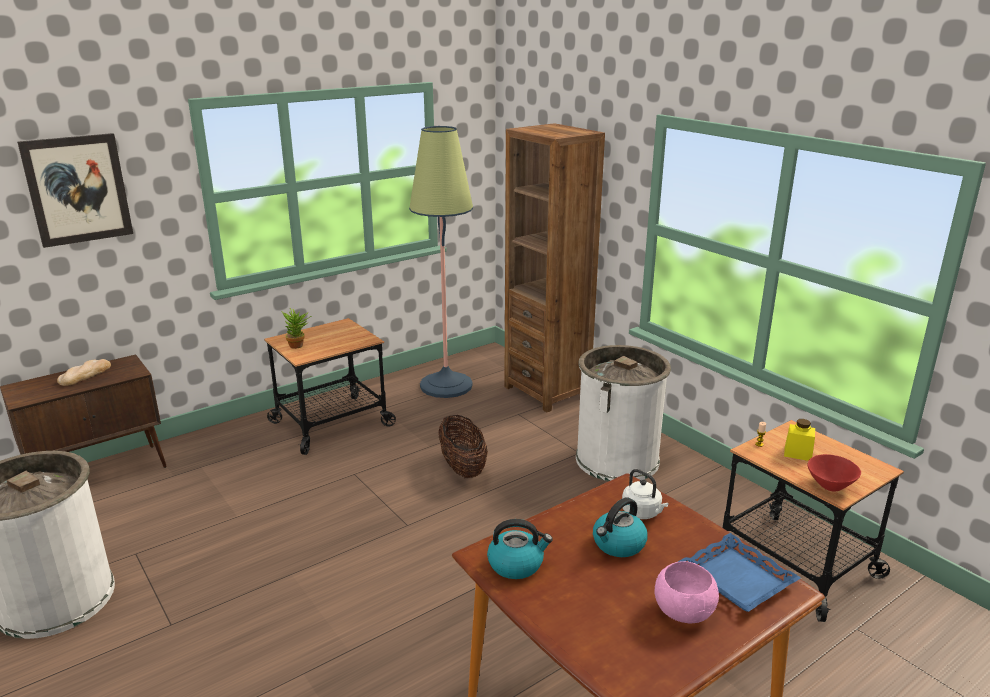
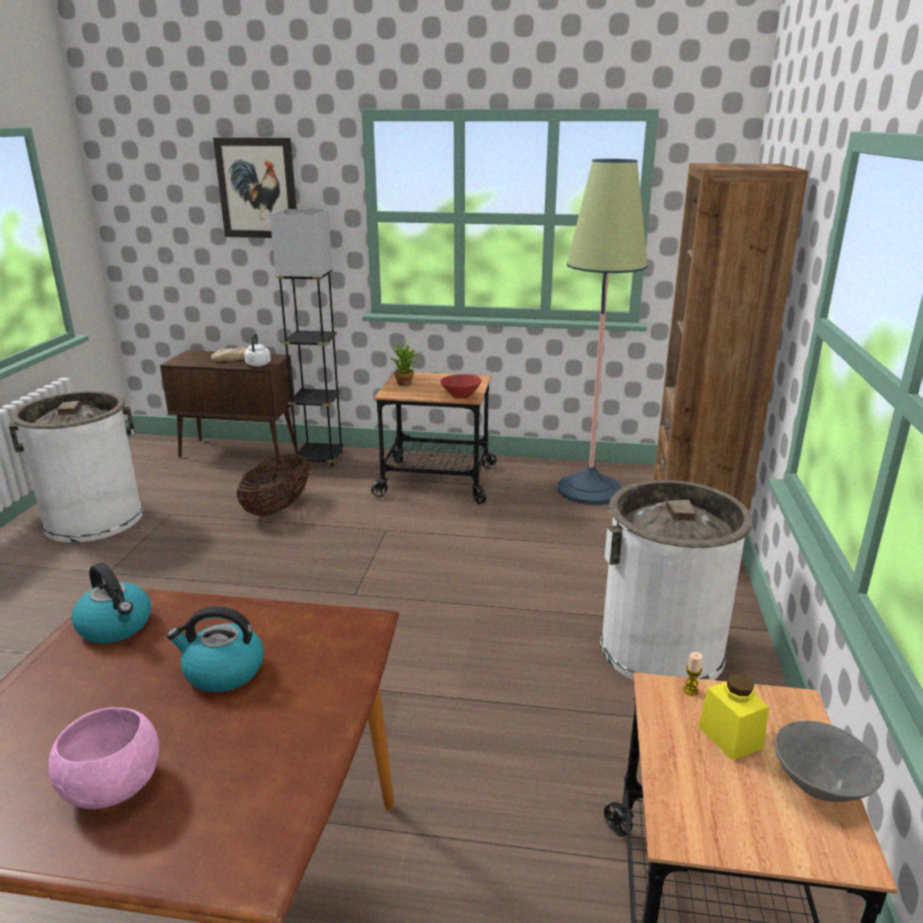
camera: 45 degrees right, 0 degrees up
(199, 447) = (320, 459): none -> grey floor lamp
(462, 467) = (482, 570): basket -> basket (277, 508)
(642, 513) = (315, 659): white kettle -> white kettle (258, 365)
(737, 578) = (236, 803): blue tray -> none
(830, 486) = (691, 812): red bowl -> red bowl (460, 396)
(844, 453) = (820, 787): none -> grey bowl

